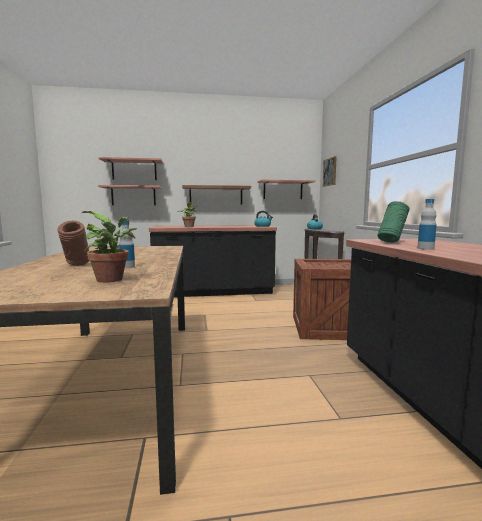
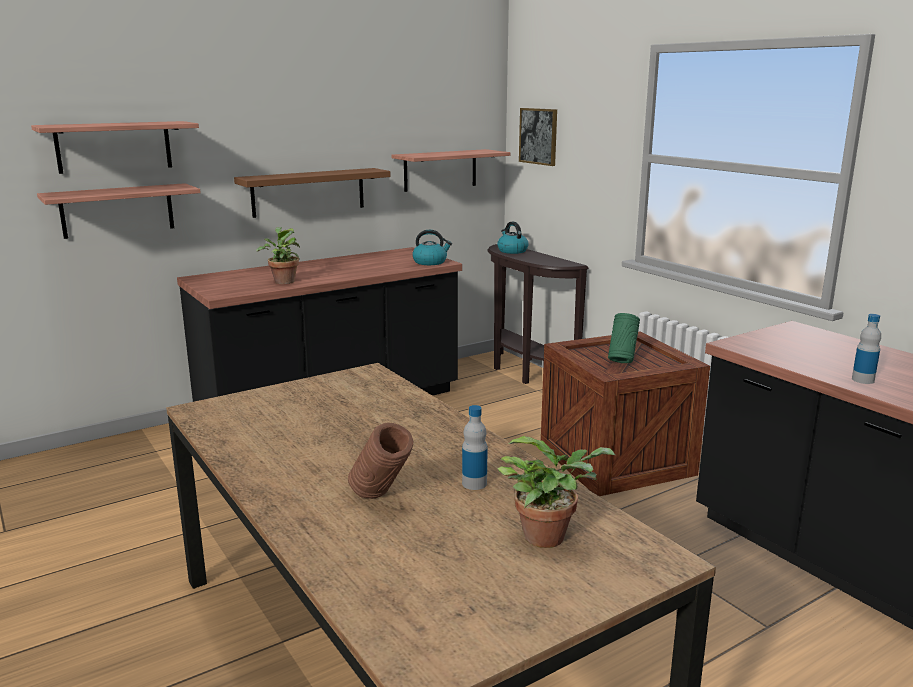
camera: 25 degrees left, 10 degrees up
(391, 242) = (787, 353): green vase -> green vase (622, 361)

